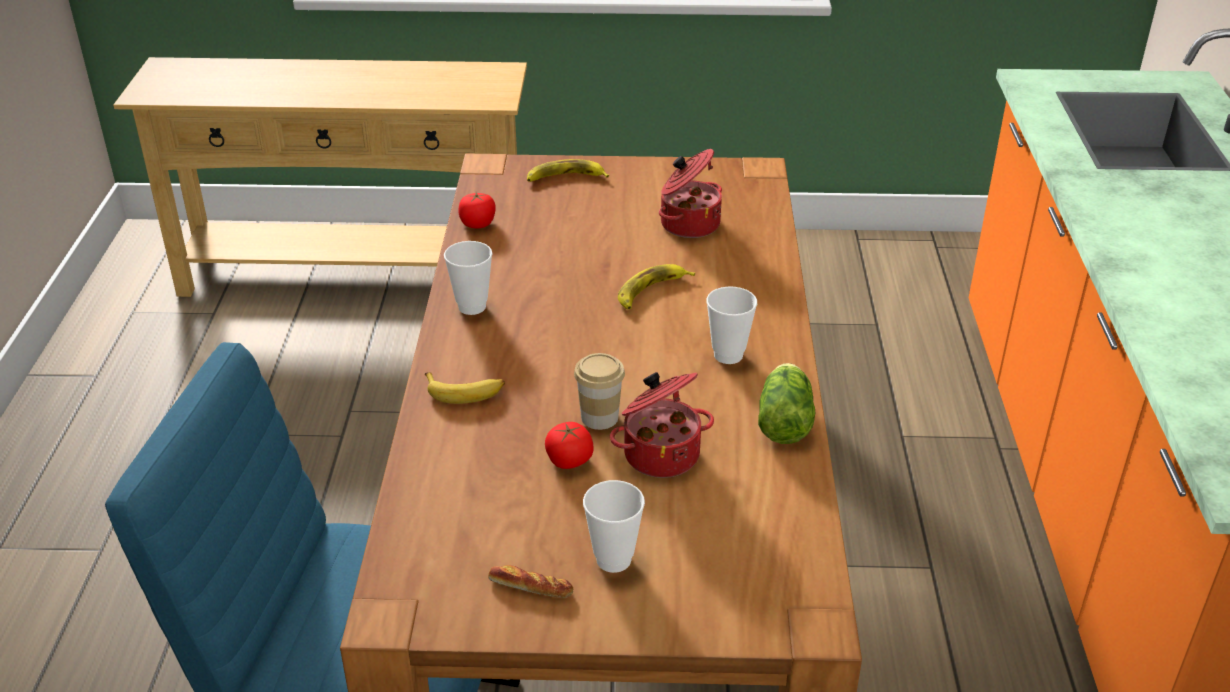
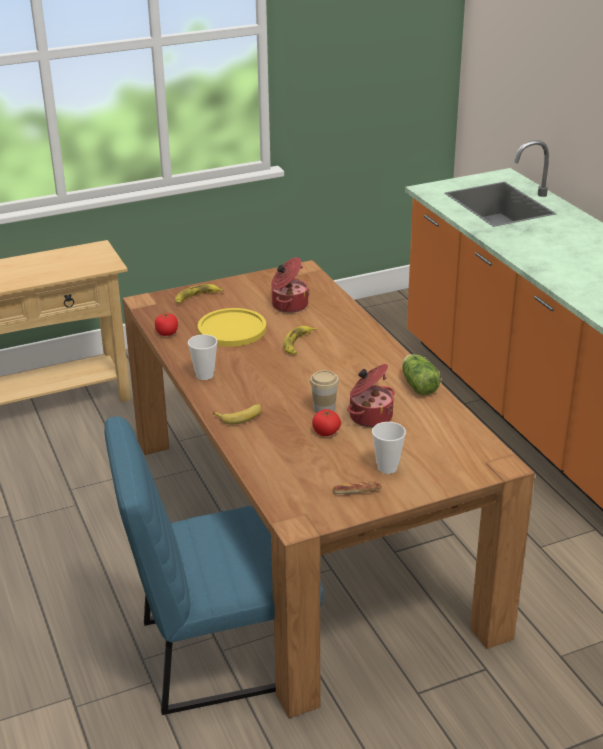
camera: 25 degrees left, 5 degrees down
(573, 242) = (232, 329): none -> yellow plate
(728, 355) = (365, 363): cup -> none

